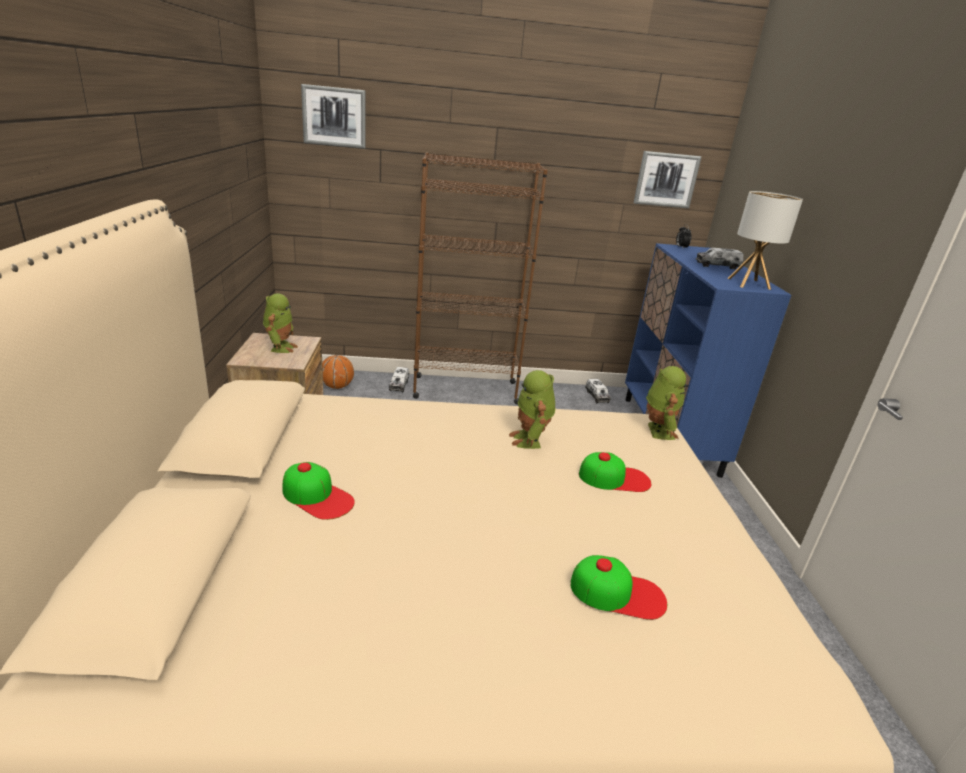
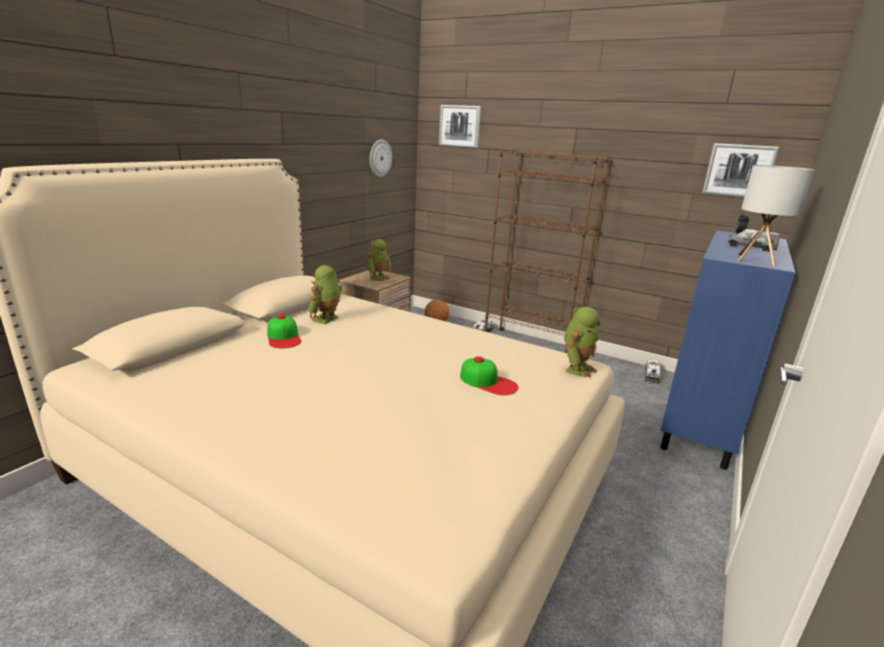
camera: 35 degrees right, 5 degrees down
(238, 168) = (380, 158): none -> wall clock
(530, 440) = (456, 347): toy robot -> toy robot (327, 319)
(618, 592) = (381, 430): cap -> none

